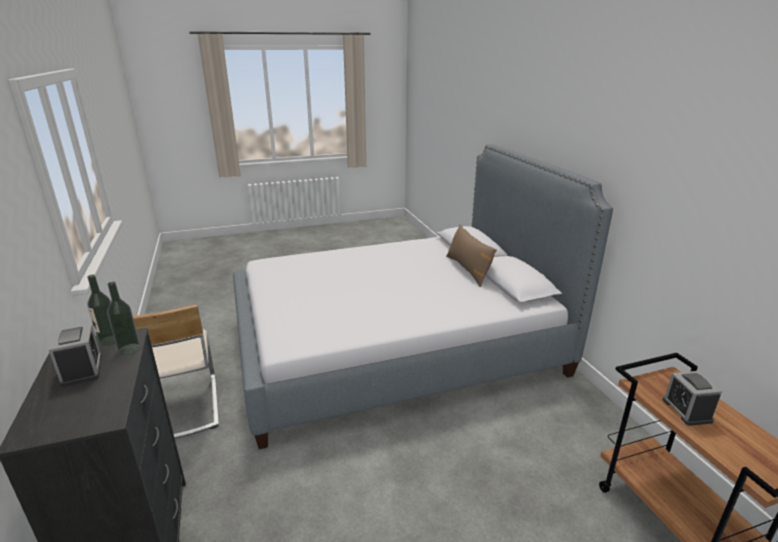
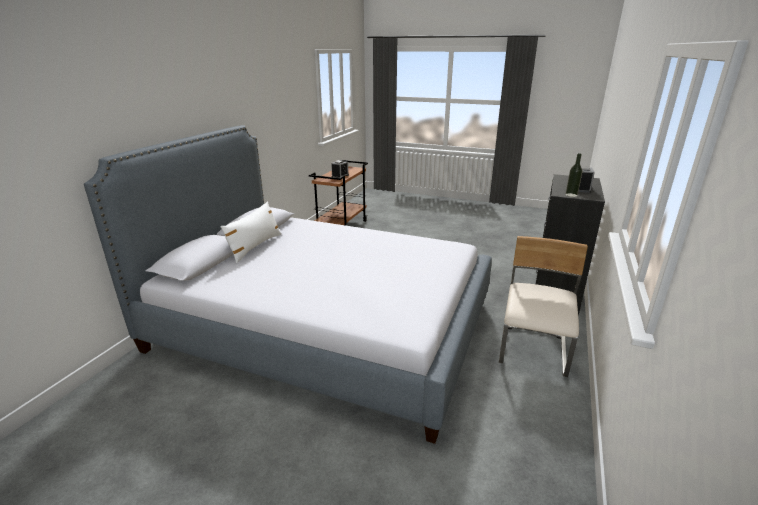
camera: 140 degrees left, 0 degrees up
(129, 349) = (559, 190): bottle -> none
(468, 270) = (255, 246): brown pillow -> white pillow

